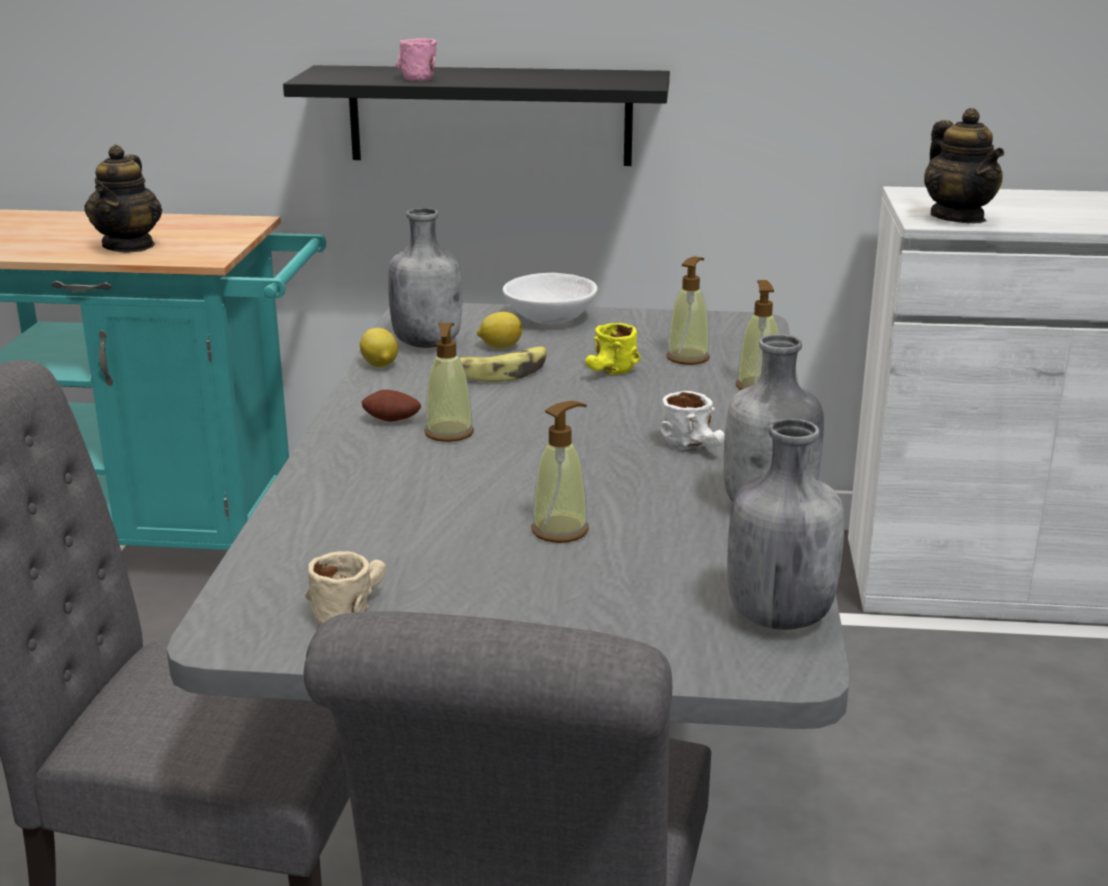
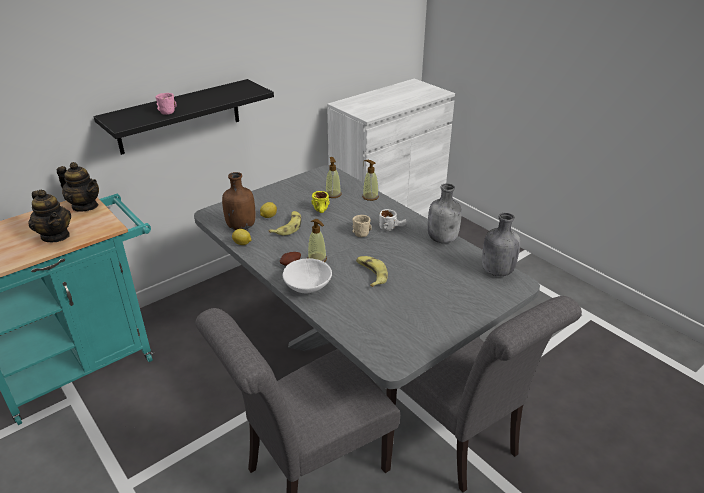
camera: 45 degrees left, 10 degrees up
(350, 610) = (406, 334): beige mug -> beige mug (359, 231)
(428, 343) = (241, 226): grey bottle -> brown bottle
(492, 495) = (371, 274): none -> banana
(551, 319) = (263, 197): white bowl -> white bowl (308, 286)
(560, 530) = (408, 275): soap dispenser -> none
(958, 217) = (372, 111): teapot -> teapot (85, 206)

